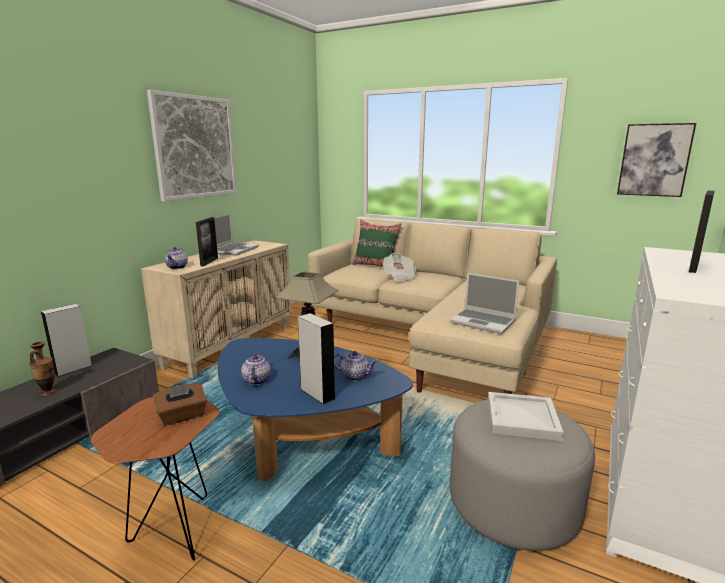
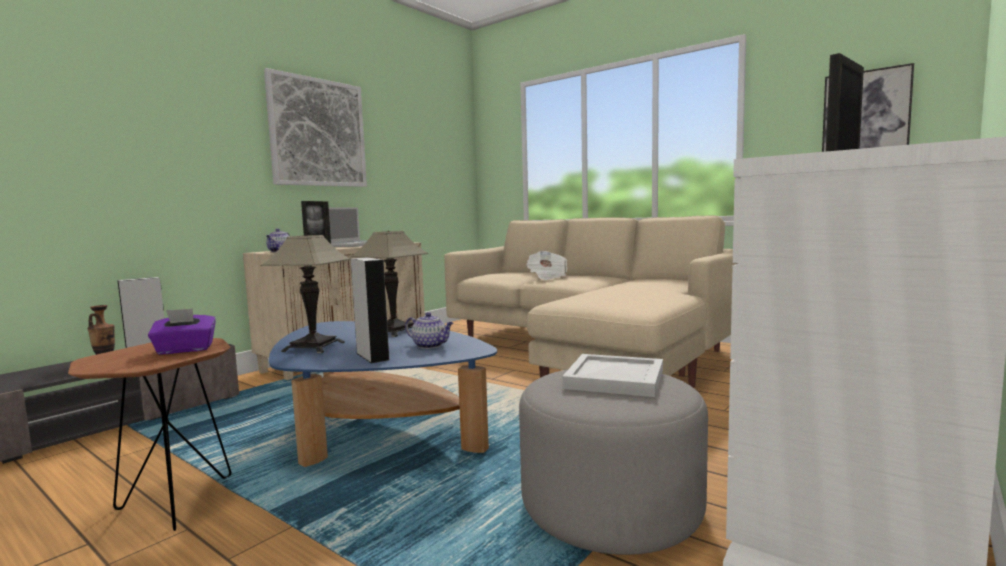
camera: 10 degrees right, 10 degrees down
(182, 416) = (185, 350): brown tissue box -> purple tissue box
(256, 380) = (313, 347): teapot -> table lamp
(375, 266) = (527, 272): green pillow -> none
(483, 322) = (619, 302): laptop -> none

